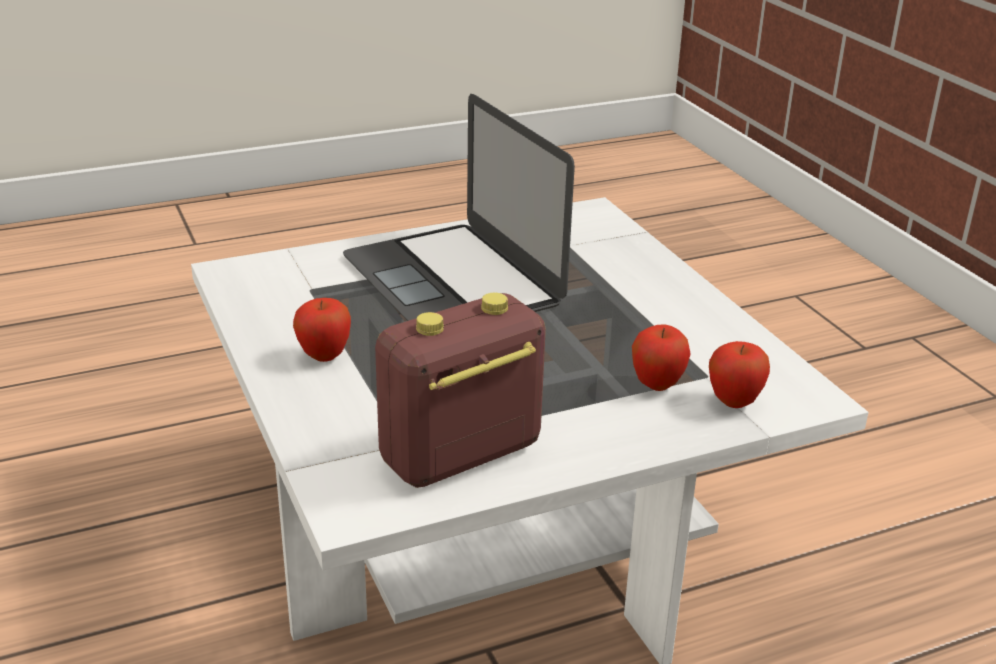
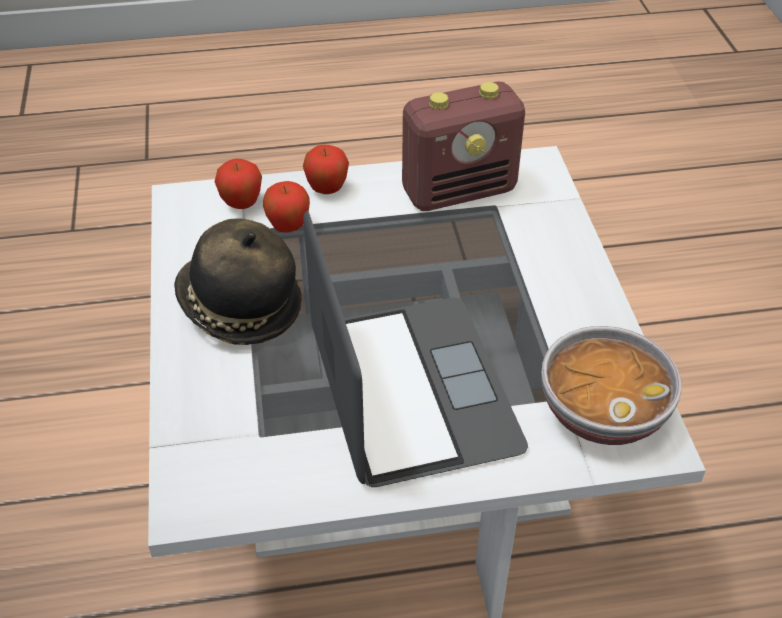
camera: 165 degrees left, 15 degrees up
(277, 283) = (601, 412): none -> bowl
(324, 356) = (552, 298): apple -> apple (327, 190)
(651, 313) = (239, 307): none -> hat

